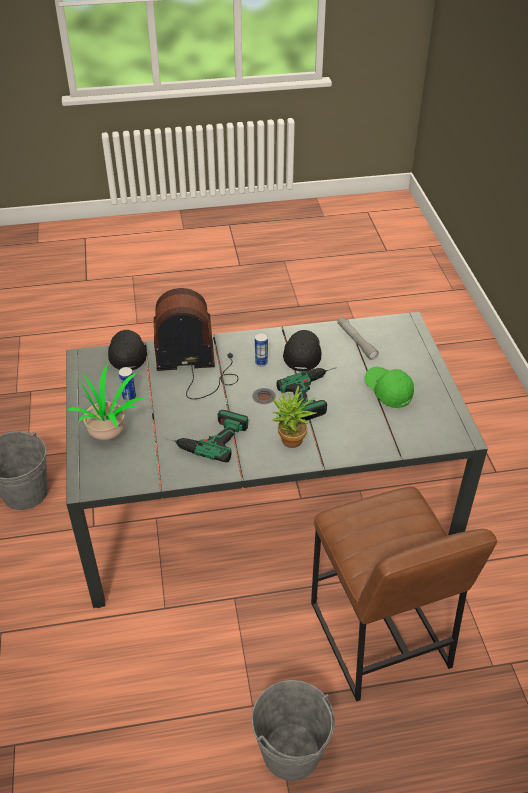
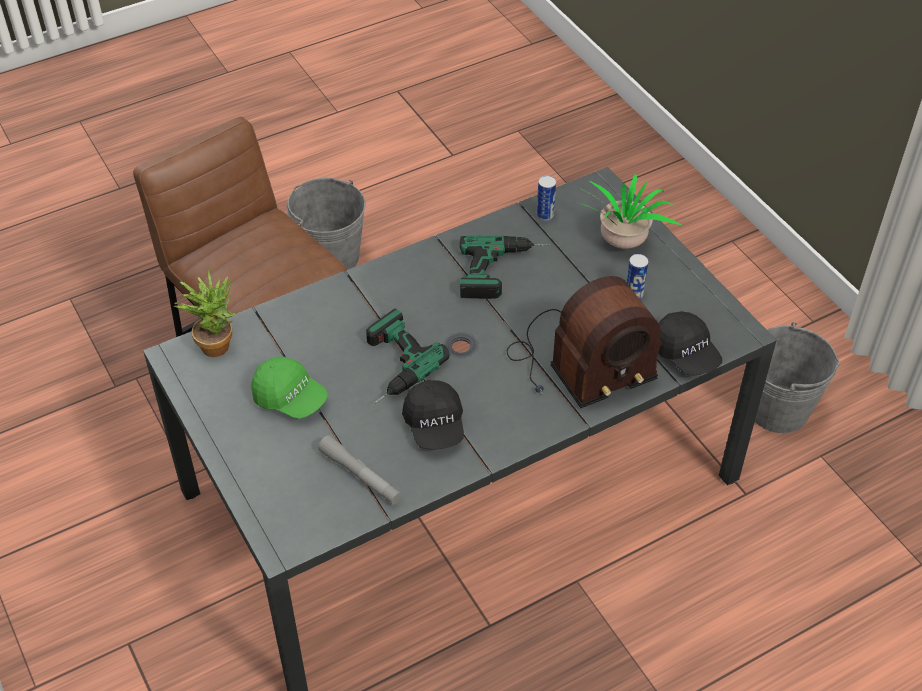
camera: 160 degrees right, 5 degrees up
(261, 362) = (490, 395): can -> can (545, 215)
(290, 443) = (397, 289): potted plant -> potted plant (216, 342)

